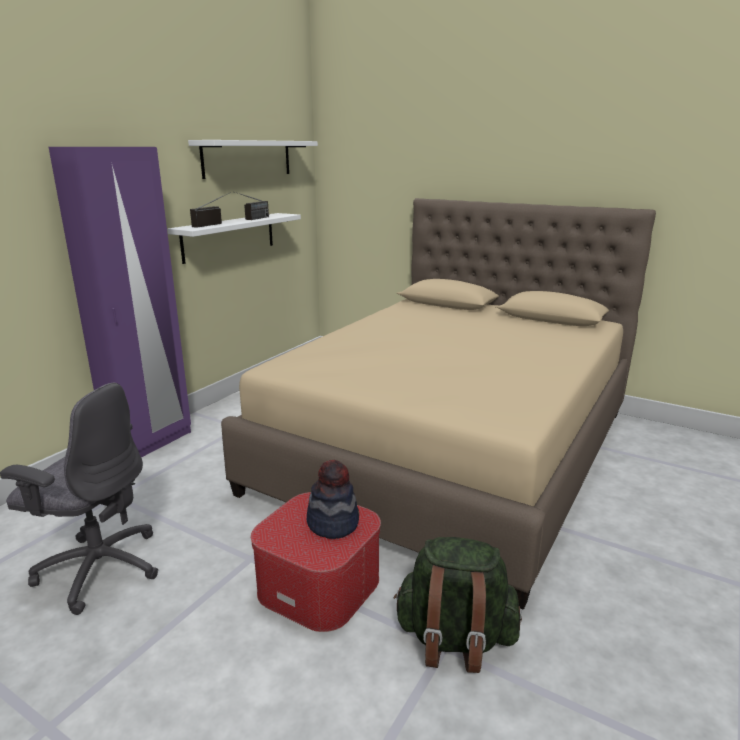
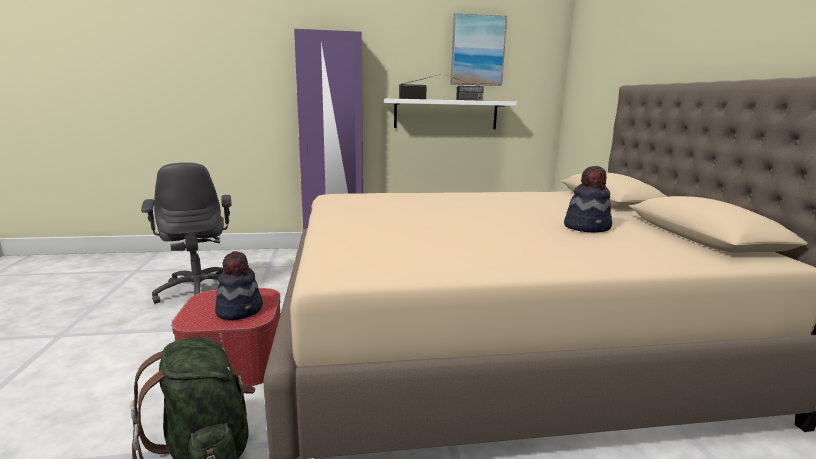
camera: 50 degrees right, 5 degrees down
(247, 158) = (477, 50): white shelf -> picture
(502, 332) = (587, 227): none -> hat

